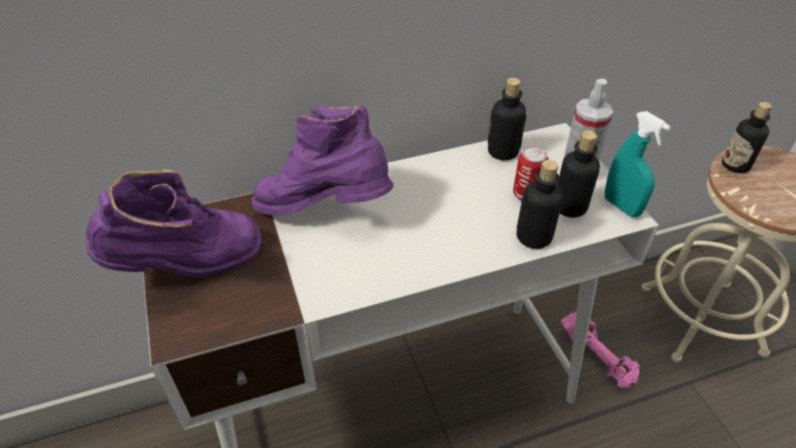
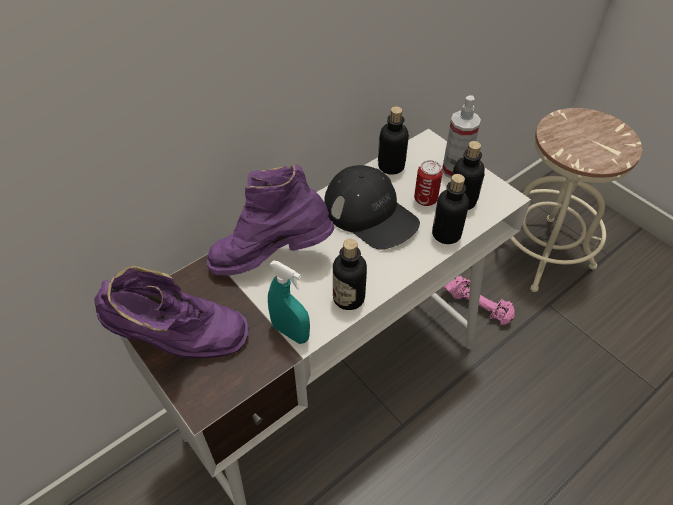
camera: 20 degrees left, 5 degrees up
(188, 268) = (179, 342): purple boot -> purple boot turned 45 degrees clockwise
(455, 194) = (370, 214): none -> black cap
(621, 206) = (499, 191): turquoise spray bottle -> turquoise spray bottle (290, 332)
(735, 165) = (553, 130): bottle -> bottle (348, 298)

